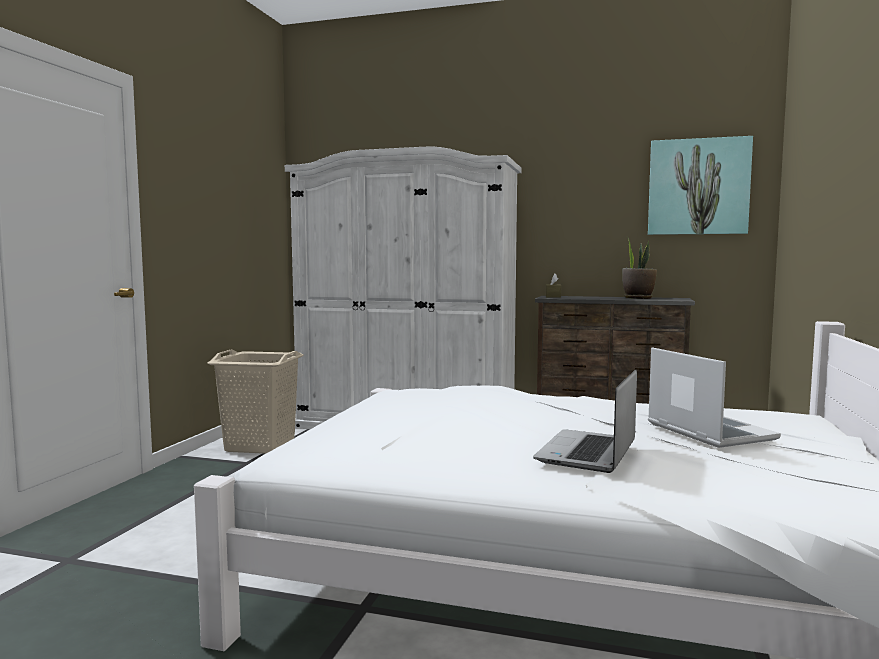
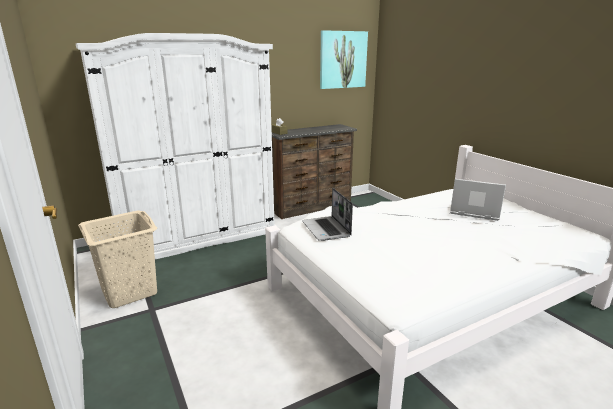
camera: 45 degrees left, 15 degrees up
(588, 453) = (480, 241): laptop -> laptop (327, 229)
(638, 298) = (324, 128): potted plant -> none

